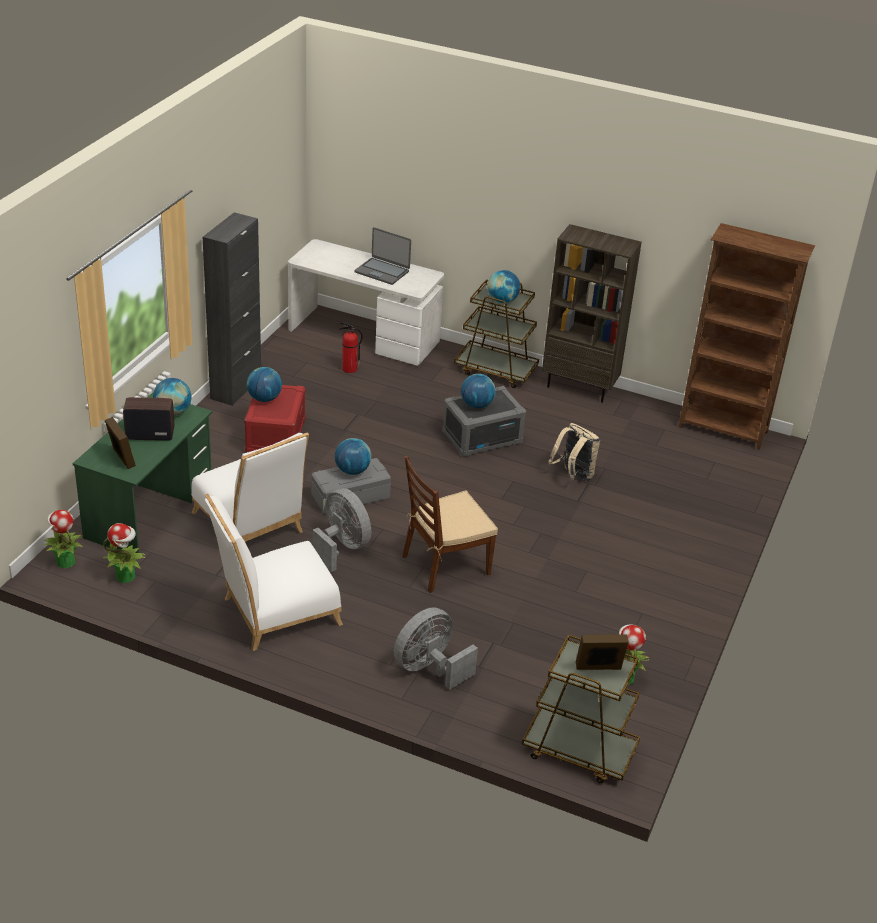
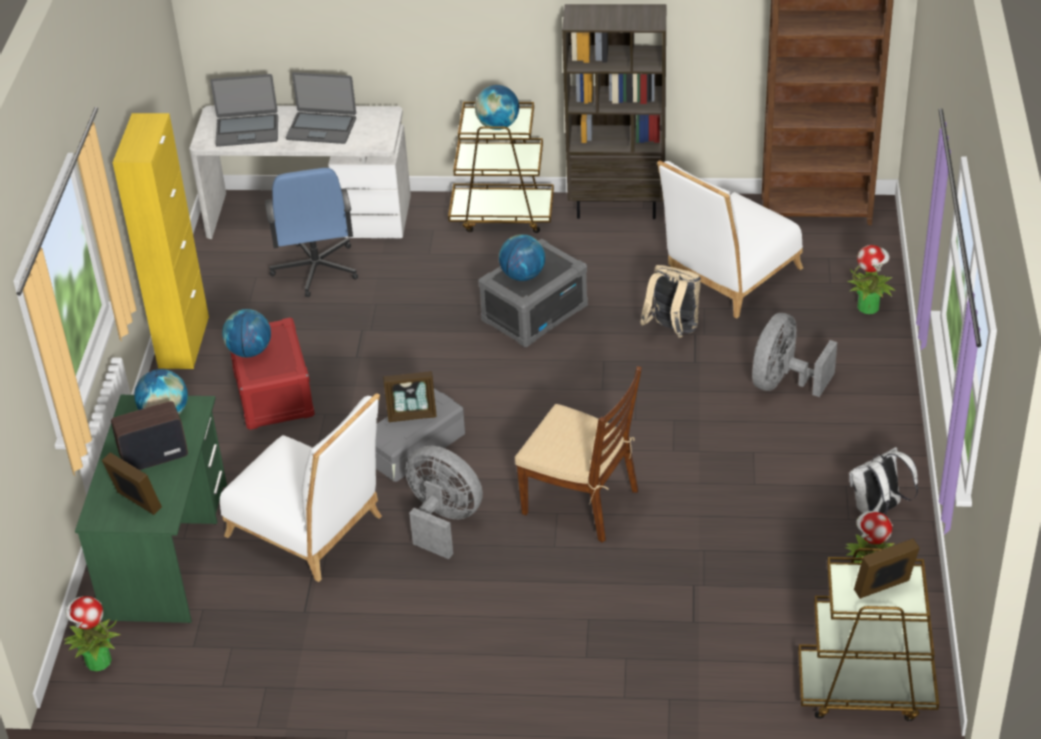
camera: 15 degrees left, 5 degrees up
(126, 576) = (190, 654): potted plant -> potted plant (868, 306)
(236, 388) = (184, 342): black cabinet -> yellow cabinet
(275, 613) = (408, 639): white chair -> white chair (728, 278)
(332, 260) = (247, 130): none -> laptop
(349, 369) = (316, 269): fire extinguisher -> blue office chair
(352, 471) = (412, 415): globe -> picture frame
(429, 668) = (636, 645): grey fan -> grey fan (783, 383)
(445, 565) = (581, 502): brown chair -> brown chair turned 105 degrees counterclockwise
(656, 636) = (878, 511): none -> white backpack

